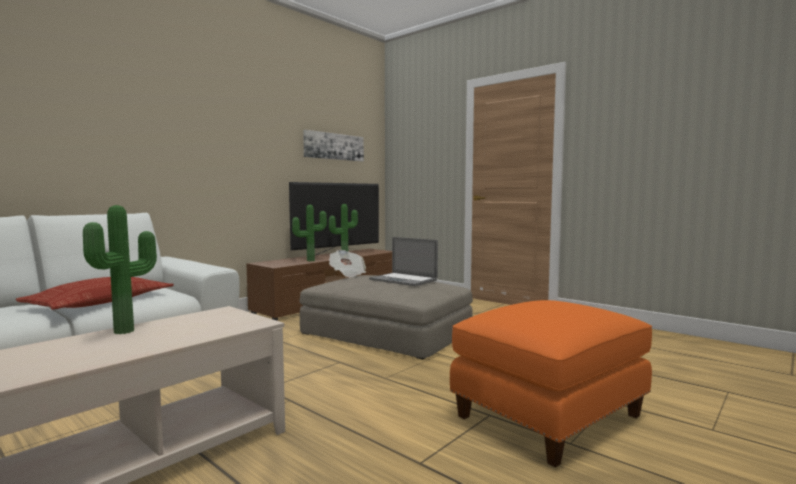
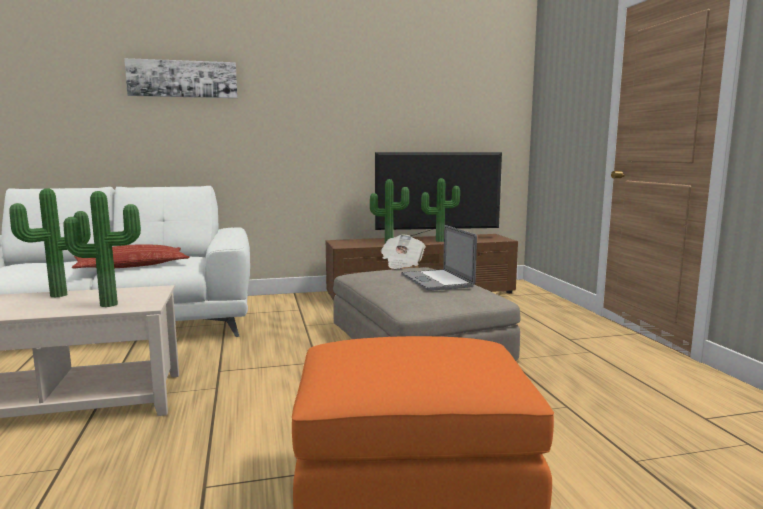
camera: 35 degrees right, 5 degrees up
(215, 327) = (109, 304): none -> potted plant
(334, 146) = (448, 106): picture -> picture (182, 79)

